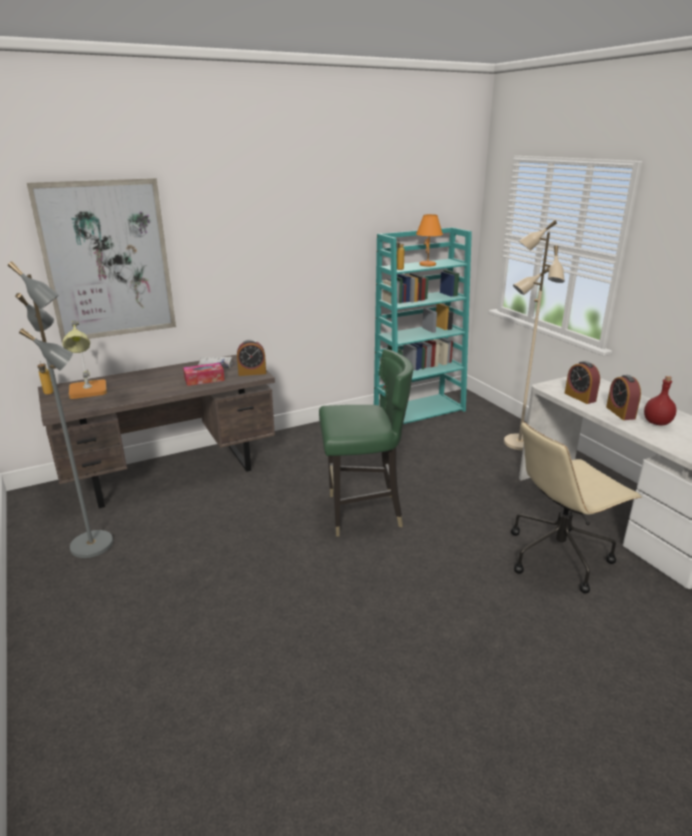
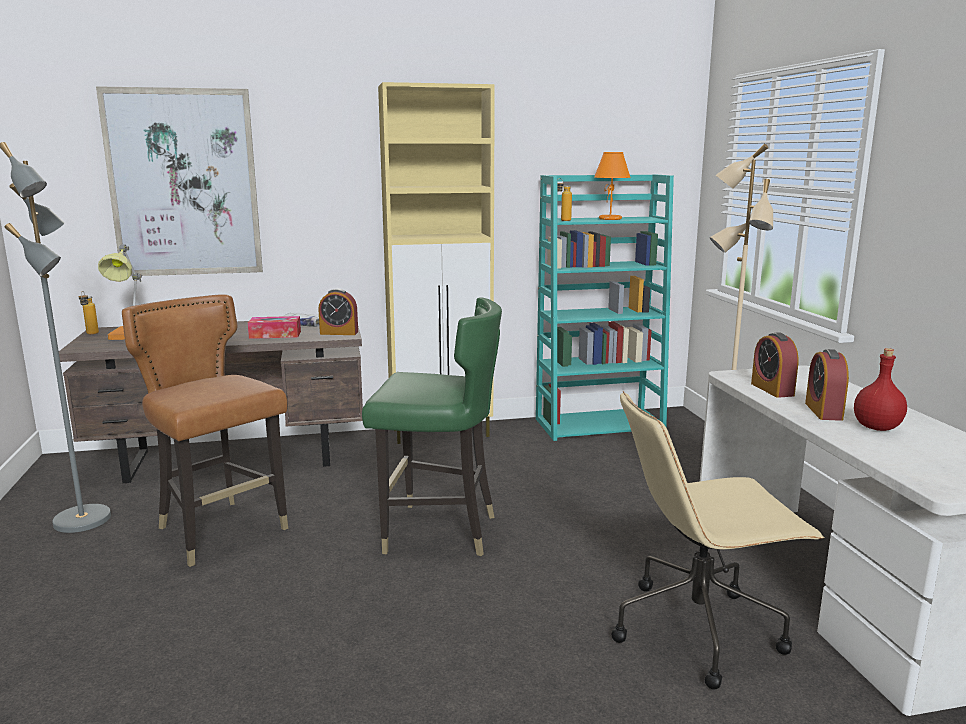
camera: 15 degrees right, 10 degrees down
(208, 537) = (221, 531): none -> brown chair
(315, 431) = (442, 433): none -> beige cabinet

